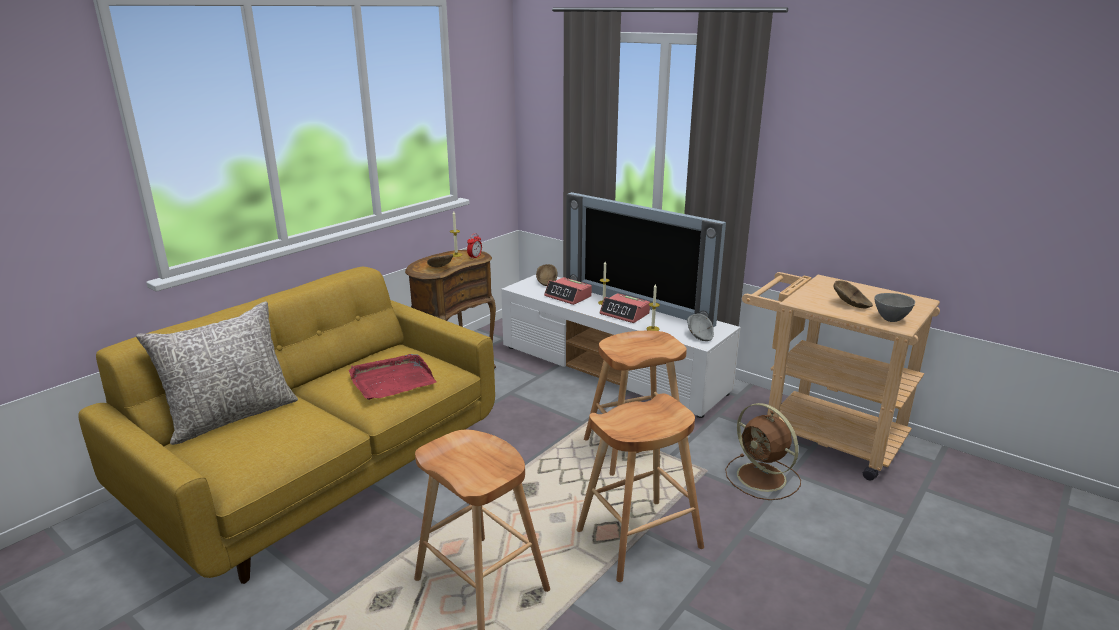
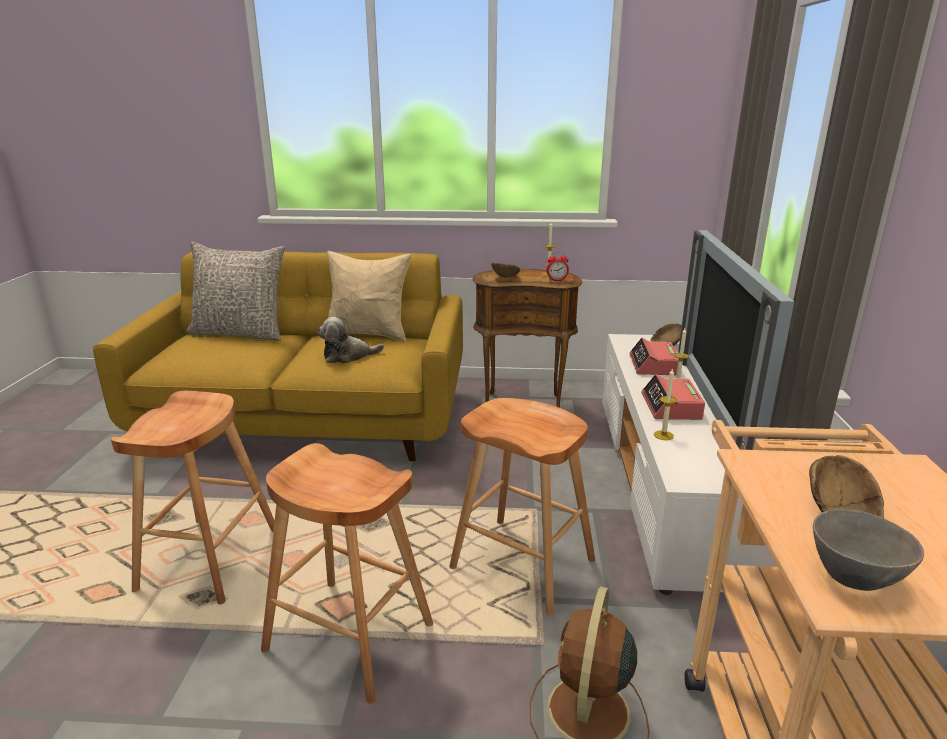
camera: 55 degrees right, 0 degrees up
(353, 361) = (368, 334): none -> beige pillow
(391, 380) = (348, 356): red tray -> plush toy
(699, 336) = (702, 472): grey bowl -> none

